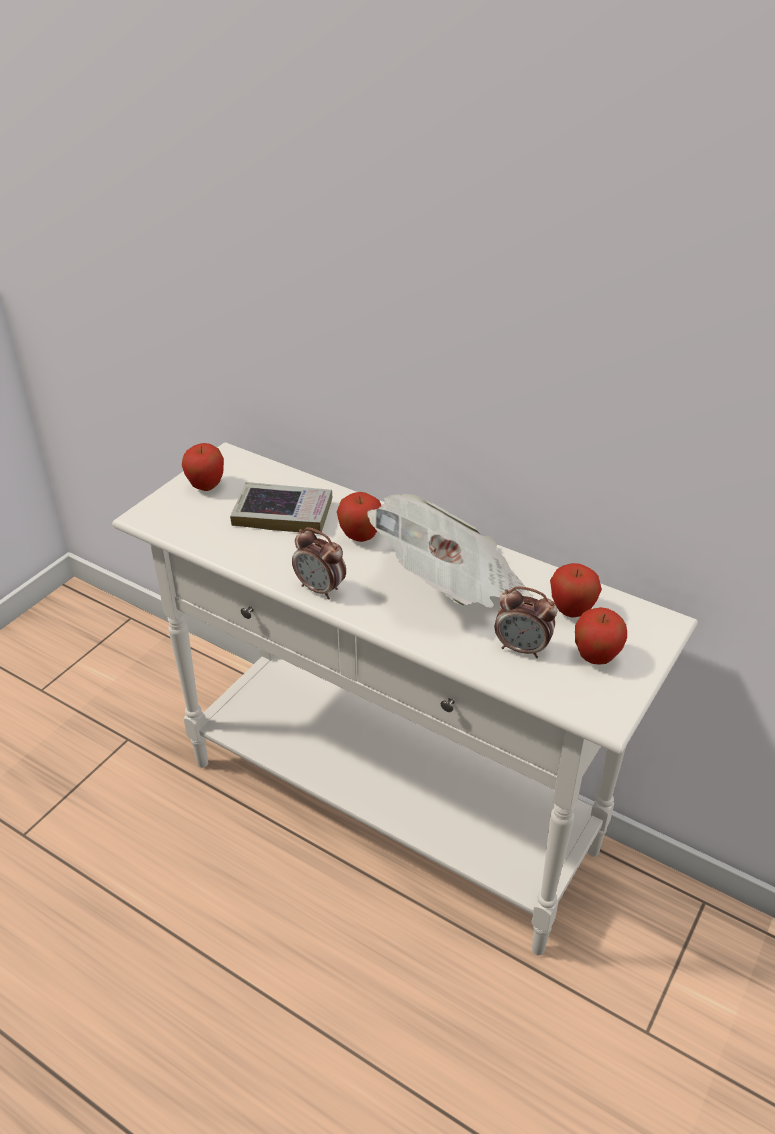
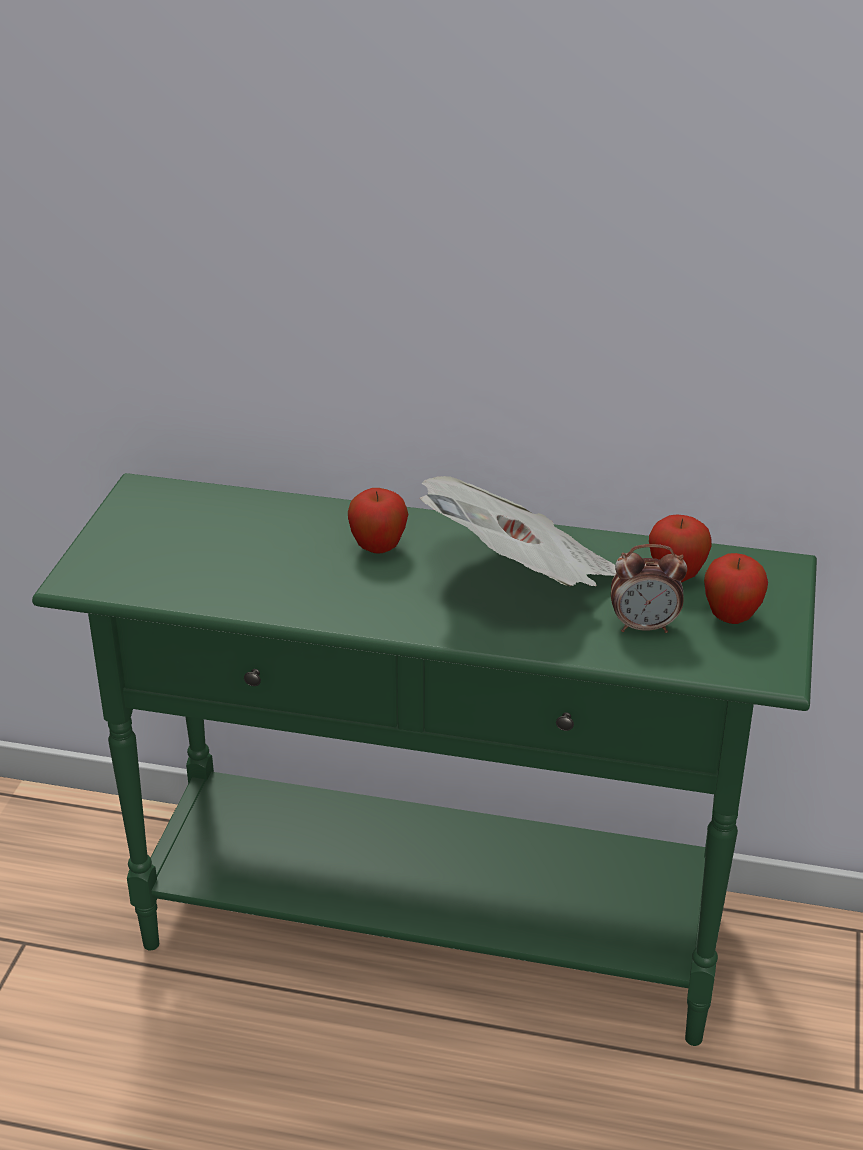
camera: 20 degrees left, 5 degrees down
(206, 487) = (137, 530): apple -> none
(283, 514) = (261, 542): book -> none
(320, 589) = (365, 616): alarm clock -> none
(390, 808) = (434, 930): white console table -> green console table

